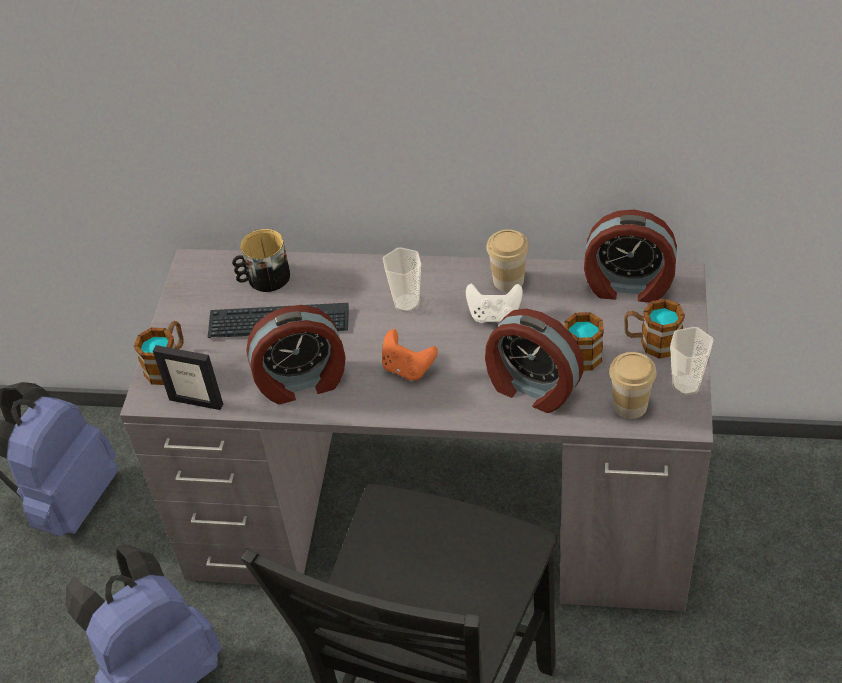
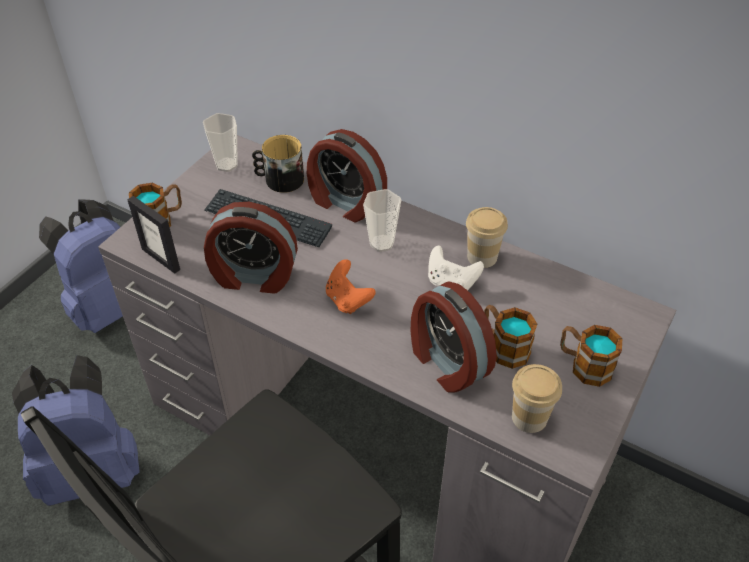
camera: 20 degrees right, 0 degrees up
(628, 286) = (590, 303): alarm clock -> alarm clock (345, 203)
(686, 385) = (595, 420): cup -> cup (226, 165)

